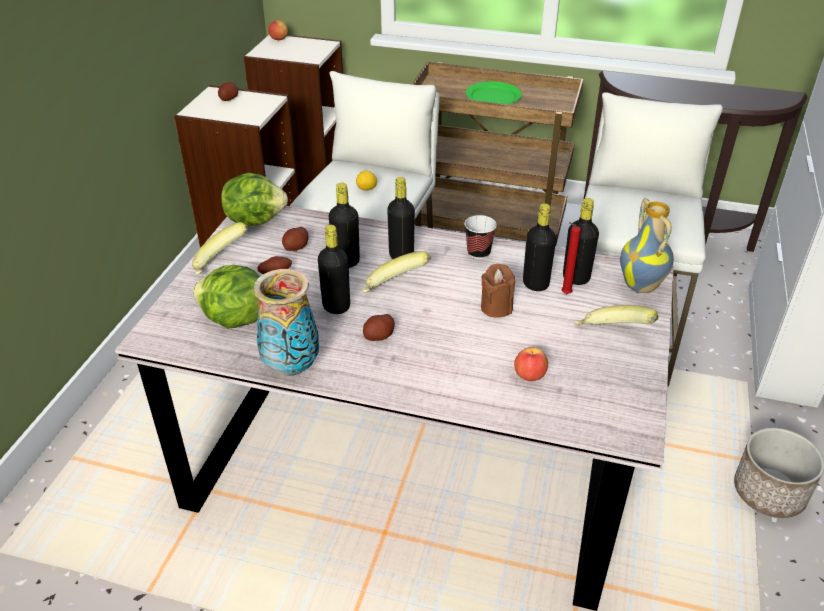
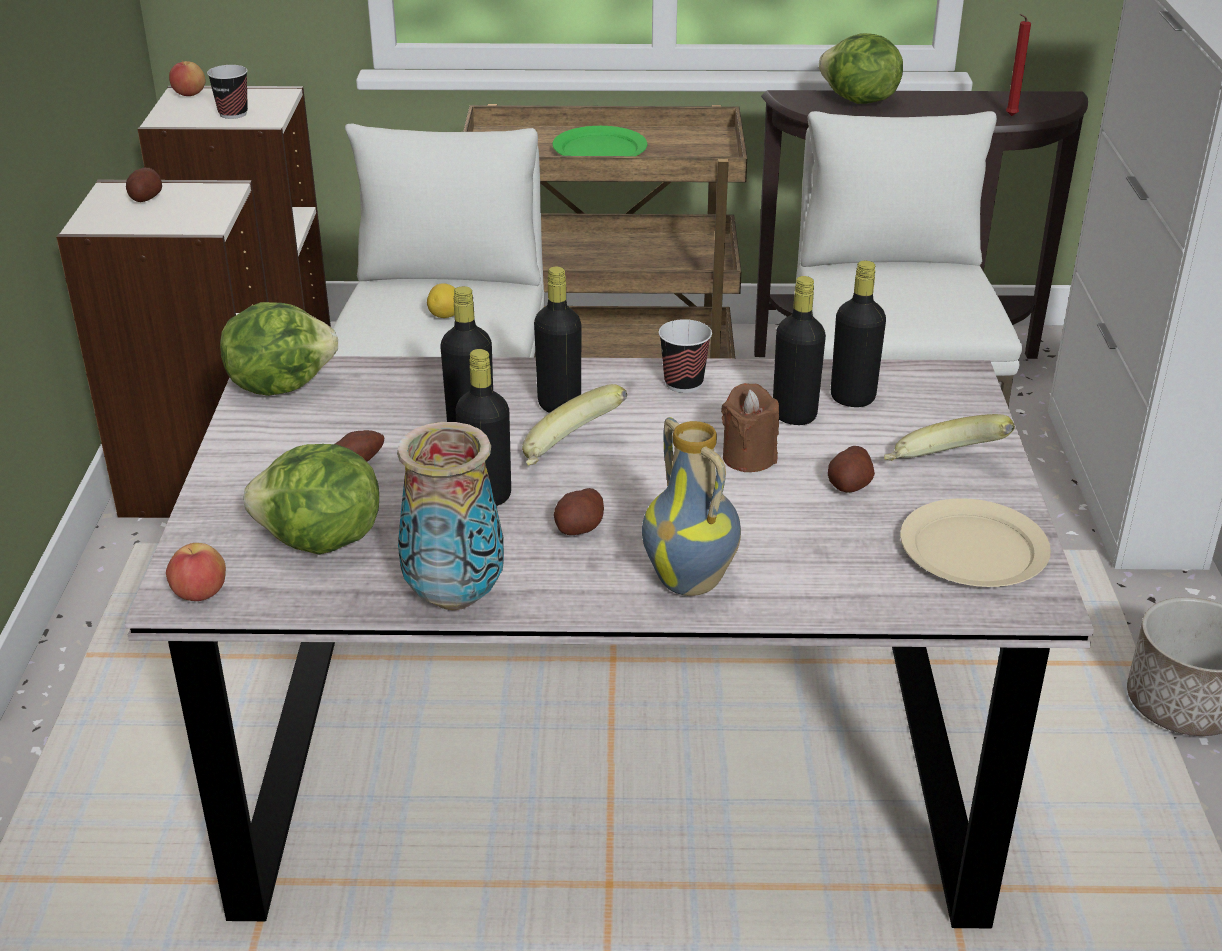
camera: 15 degrees left, 5 degrees down
(221, 264) = (254, 461): banana -> none
(296, 53) = (233, 113): none -> cup
(296, 247) = (374, 417): potato -> potato (849, 485)
(529, 376) = (845, 546): apple -> apple (200, 594)
(564, 294) = (845, 423): red candle -> red candle (1009, 116)
(607, 392) = (972, 549): none -> beige plate
(642, 286) = (956, 394): vase -> vase (692, 581)
(655, 84) = (858, 101): none -> lettuce

